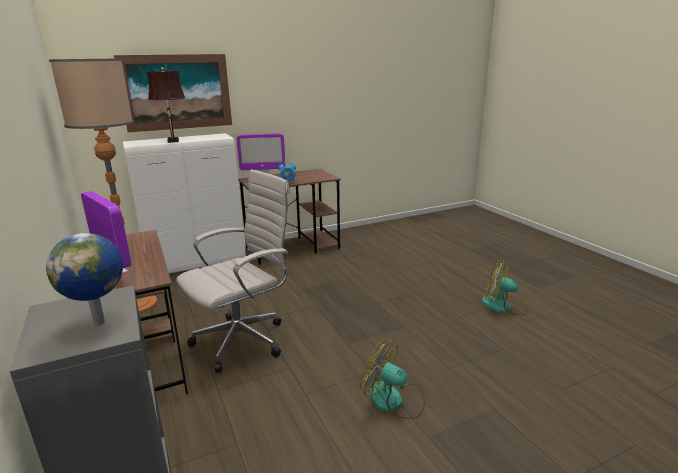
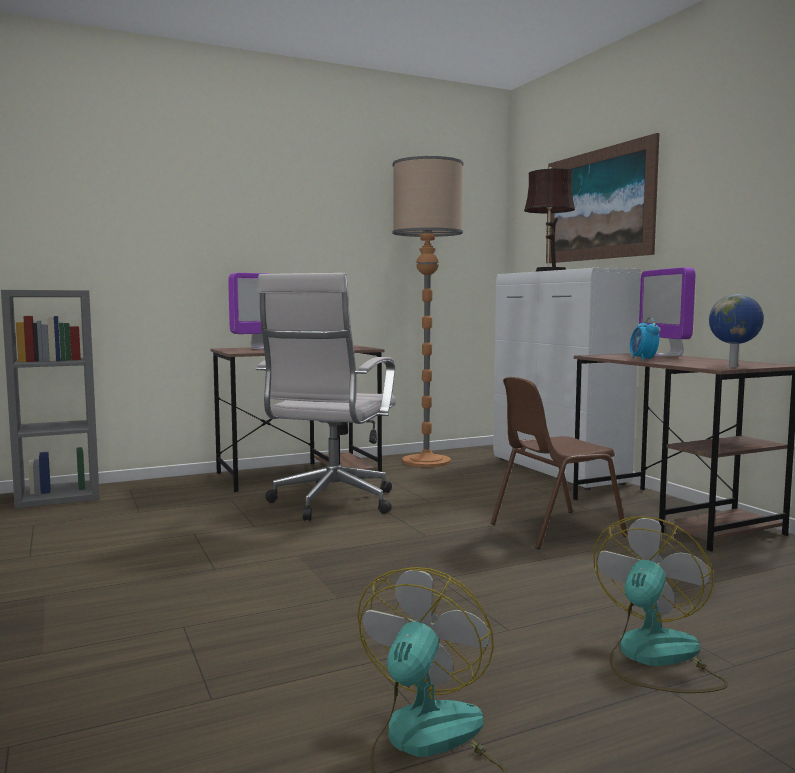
camera: 90 degrees right, 15 degrees down
(101, 322) = (37, 289): globe -> globe (734, 367)
(244, 340) = (330, 504): white office chair -> white office chair turned 60 degrees clockwise
(310, 273) = (554, 529): none -> brown chair
(394, 400) = (136, 579): fan -> fan (655, 658)

